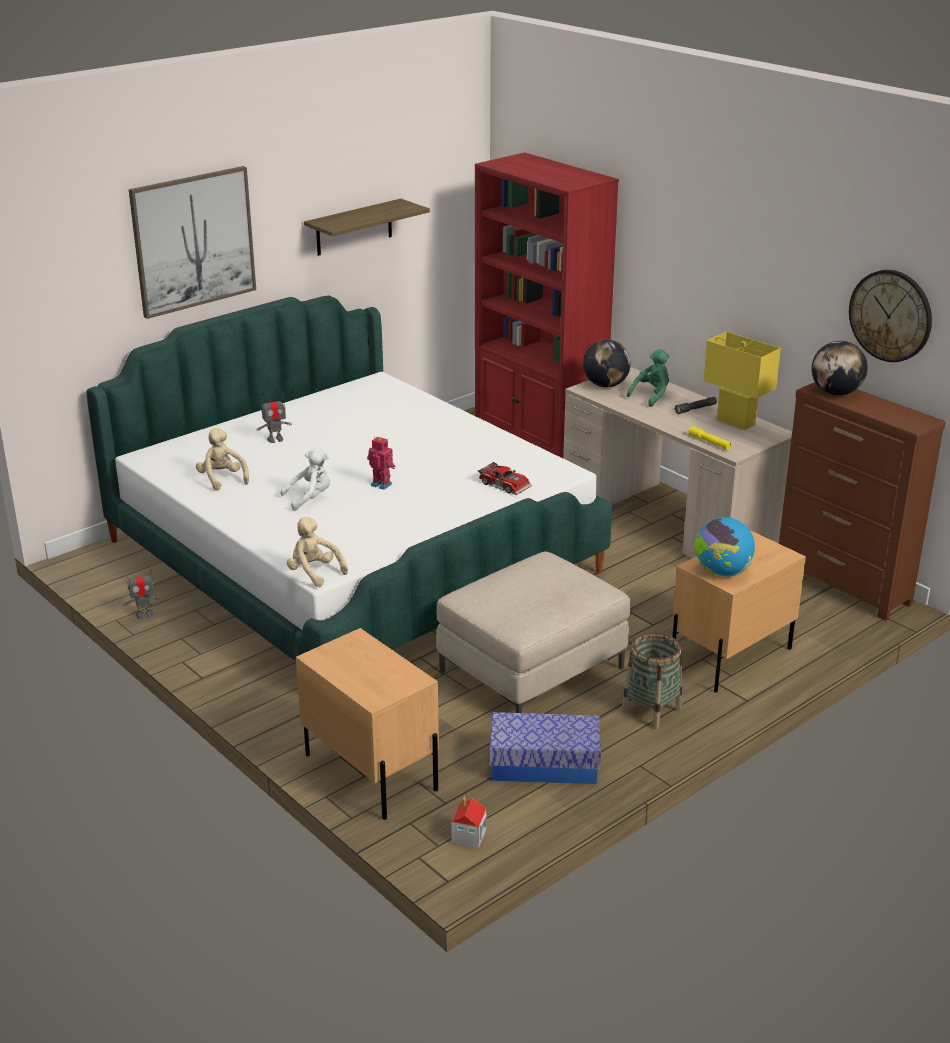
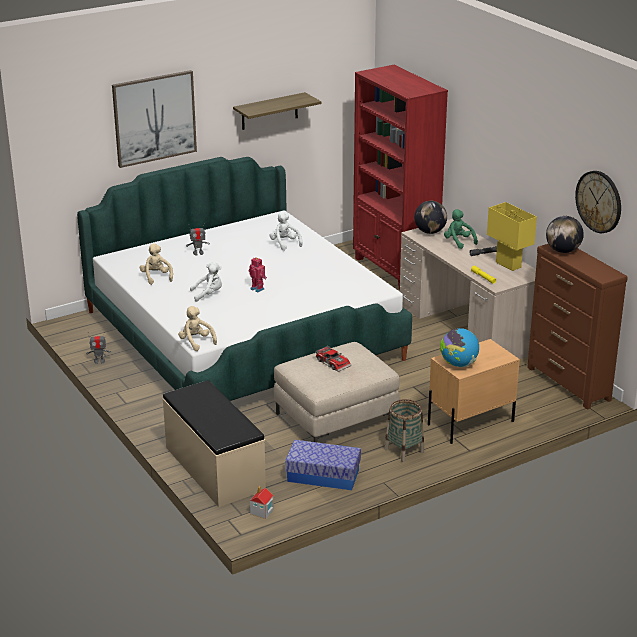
camera: 10 degrees right, 0 degrees up
(370, 771) = (213, 468): beige nightstand -> beige bench
(399, 417) = (285, 244): none -> white plush toy
(505, 484) = (338, 295): toy car -> toy car (333, 362)
(651, 396) = (458, 242): green plush toy -> green plush toy turned 90 degrees counterclockwise

